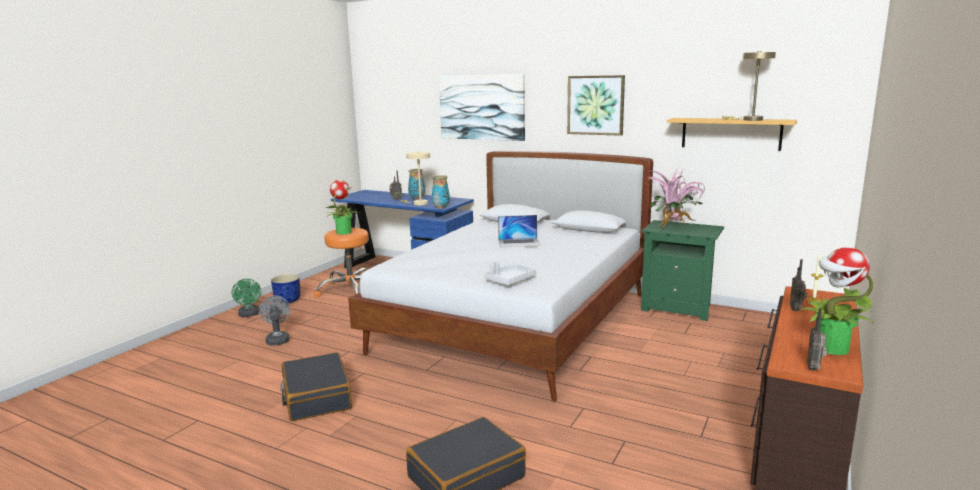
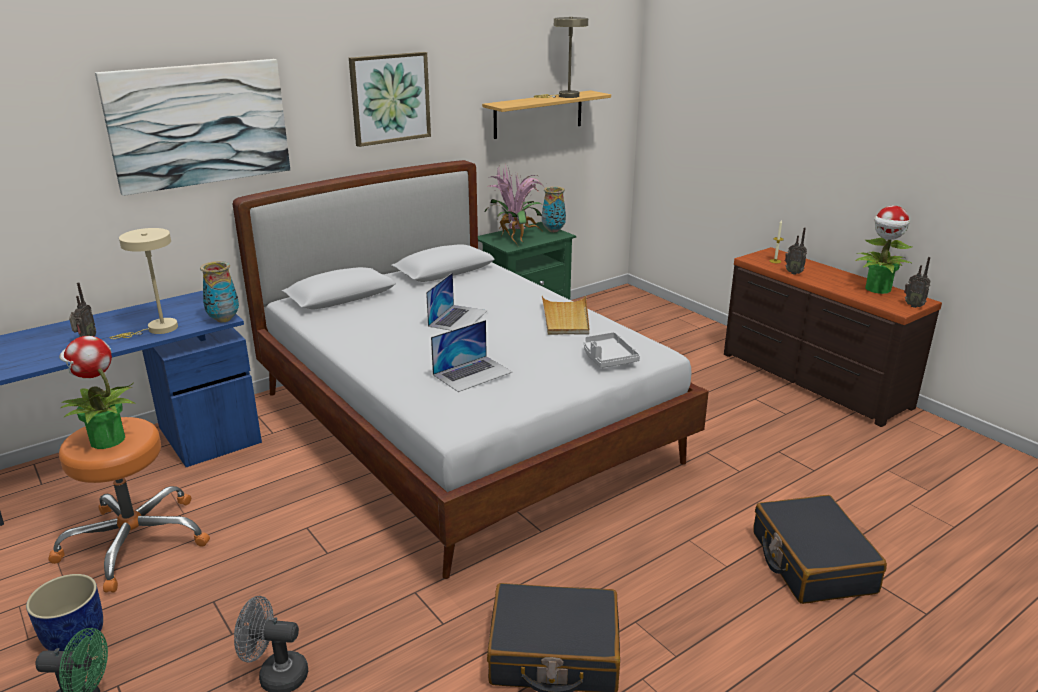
camera: 65 degrees left, 10 degrees up
(417, 199) = (119, 324): vase -> vase (553, 230)
(445, 257) = (472, 373): none -> laptop
(558, 262) = (565, 318): none -> beige tray

